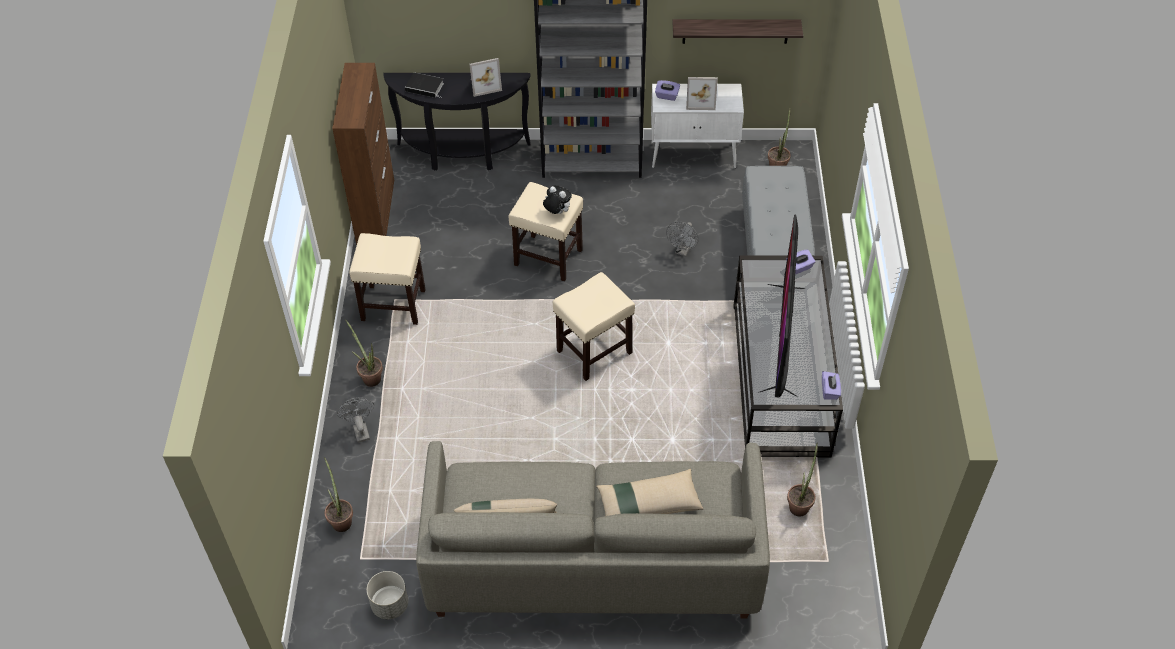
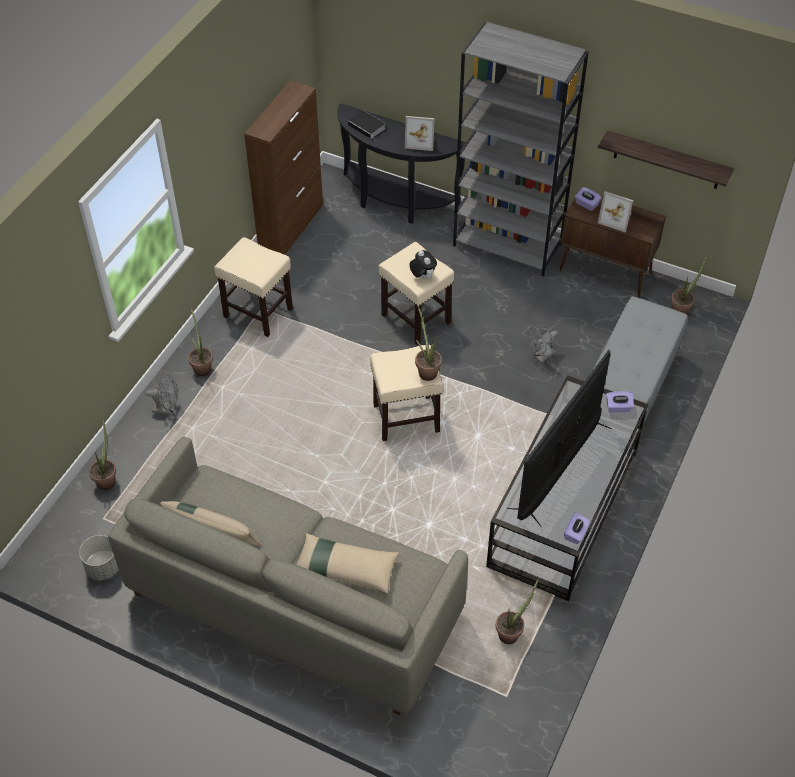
camera: 25 degrees right, 0 degrees up
(360, 430) = (167, 409): grey fan -> grey fan turned 90 degrees clockwise
(614, 296) = (426, 370): none -> potted plant
(694, 155) = (606, 272): white cabinet -> brown cabinet

